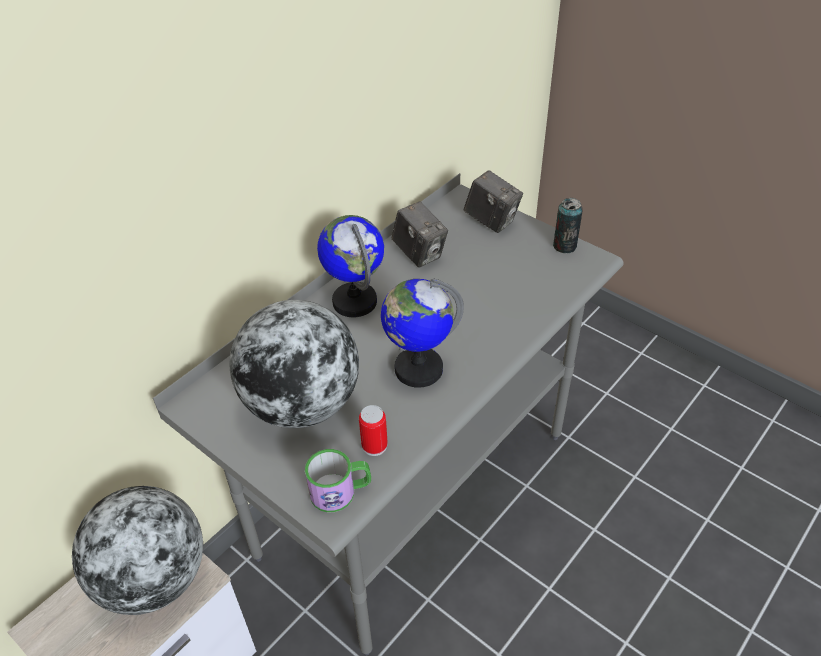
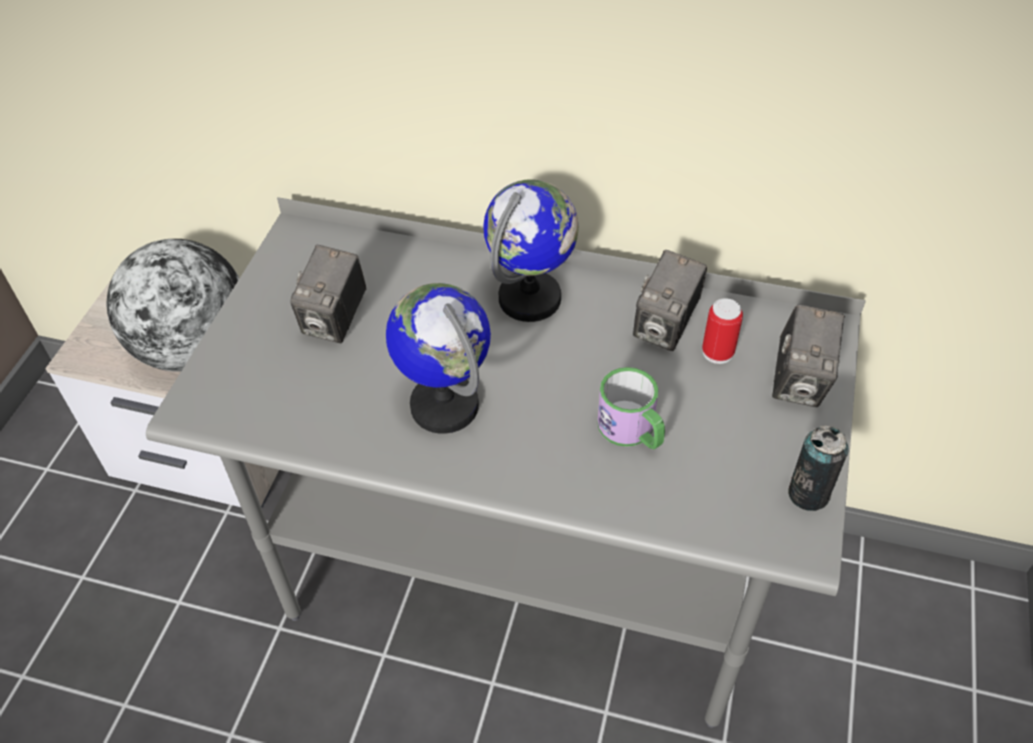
camera: 65 degrees right, 5 degrees up
(302, 404) = (335, 320): globe -> camera
(341, 491) = (223, 405): mug -> mug (632, 431)
(374, 446) = (300, 410): can -> can (717, 352)

